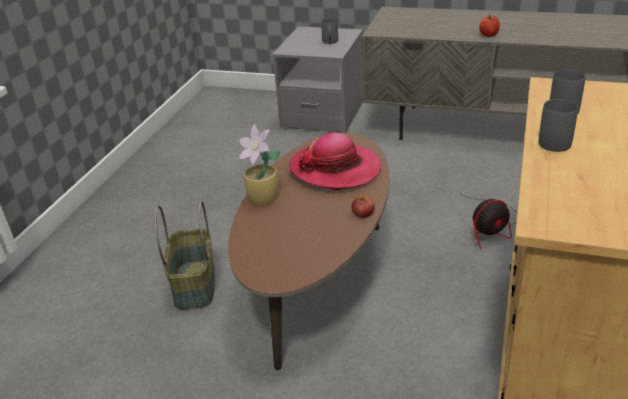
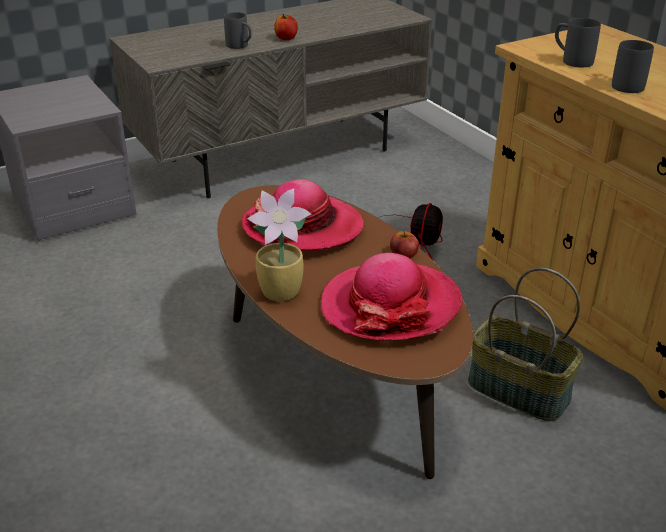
camera: 50 degrees left, 0 degrees up
(193, 284) = (207, 464): basket -> basket (517, 391)
(302, 238) = (390, 305): none -> hat
(330, 42) = (72, 99): grey mug -> grey mug (240, 46)

